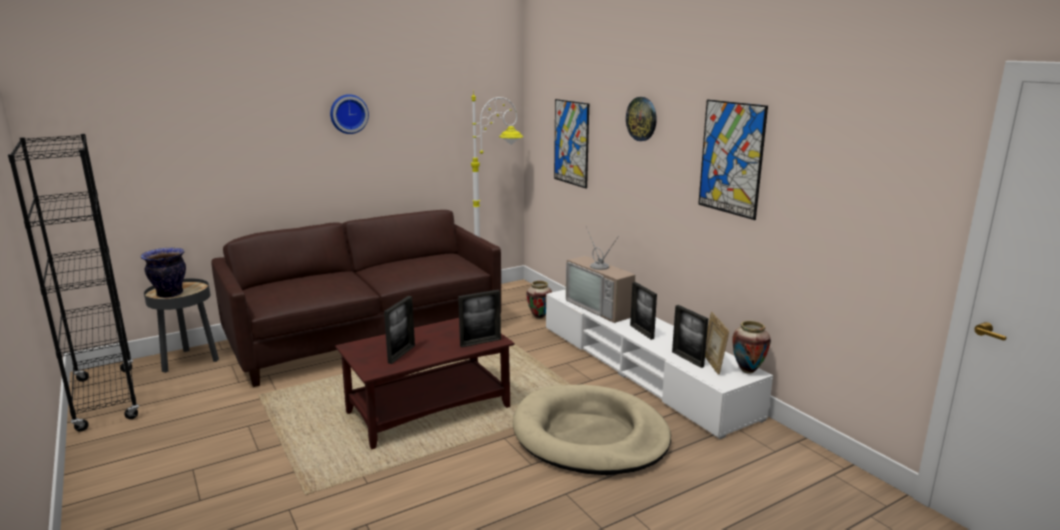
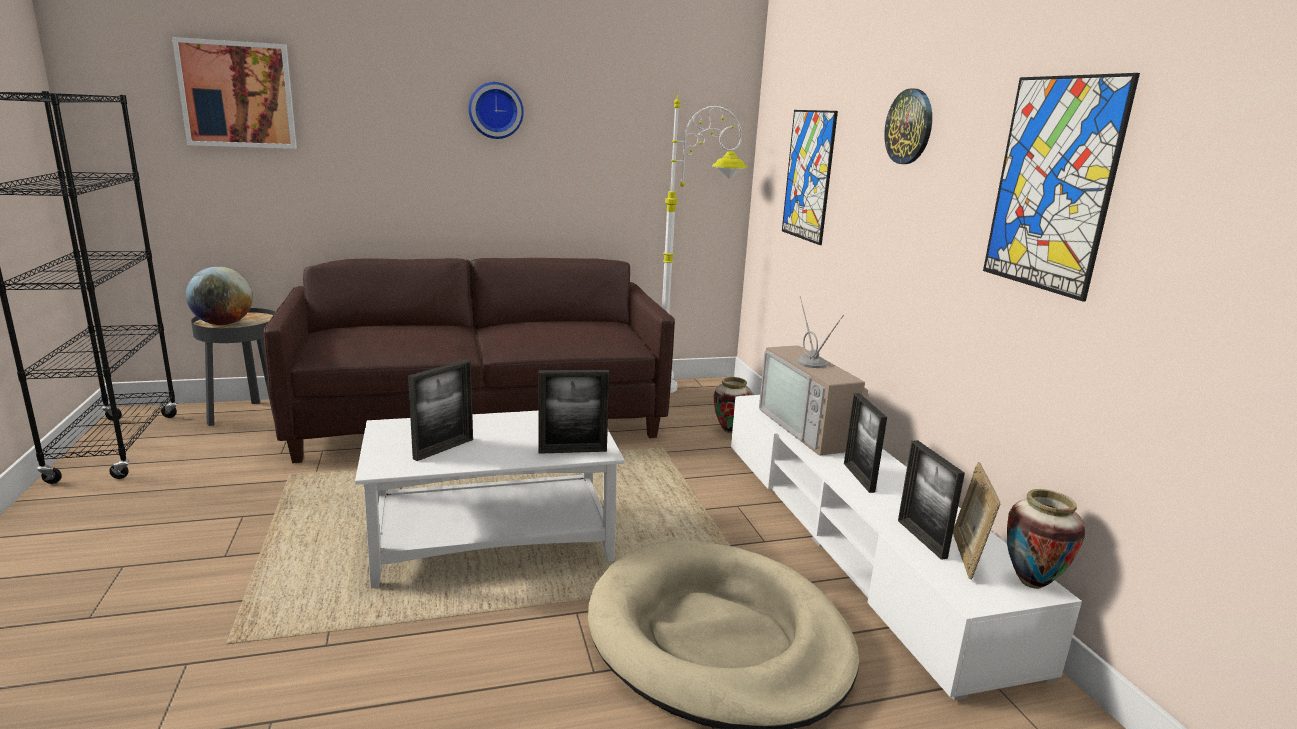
camera: 15 degrees right, 0 degrees up
(160, 122) = (237, 95): none -> picture
(169, 294) = (223, 324): vase -> globe
(429, 409) = (494, 541): brown coffee table -> white coffee table

